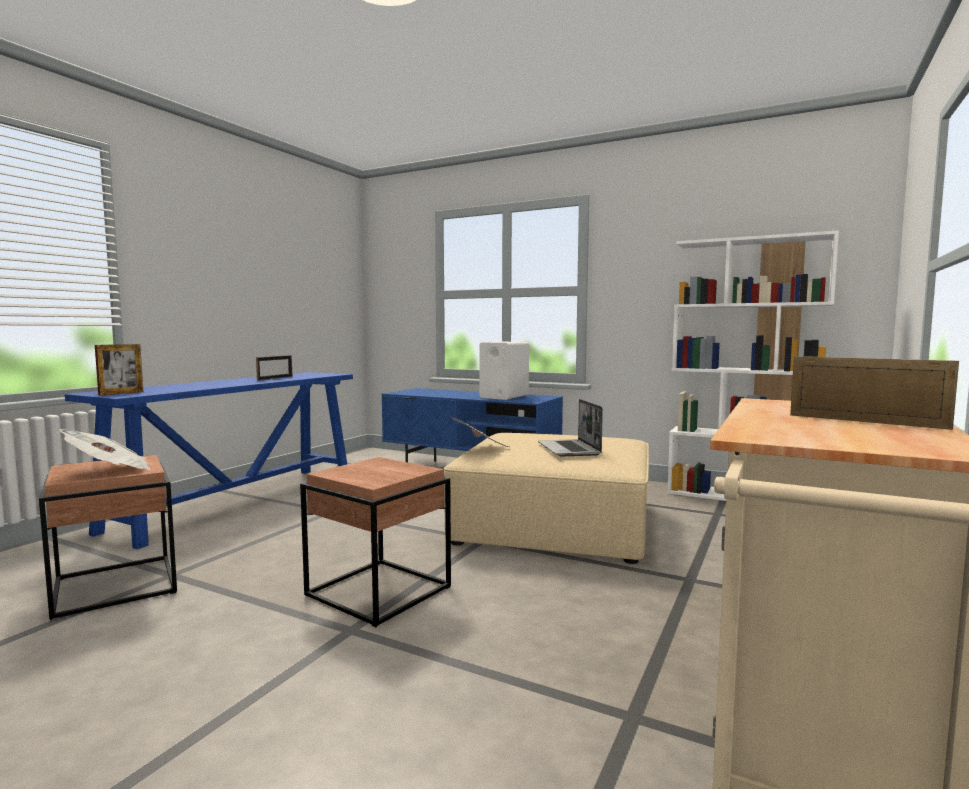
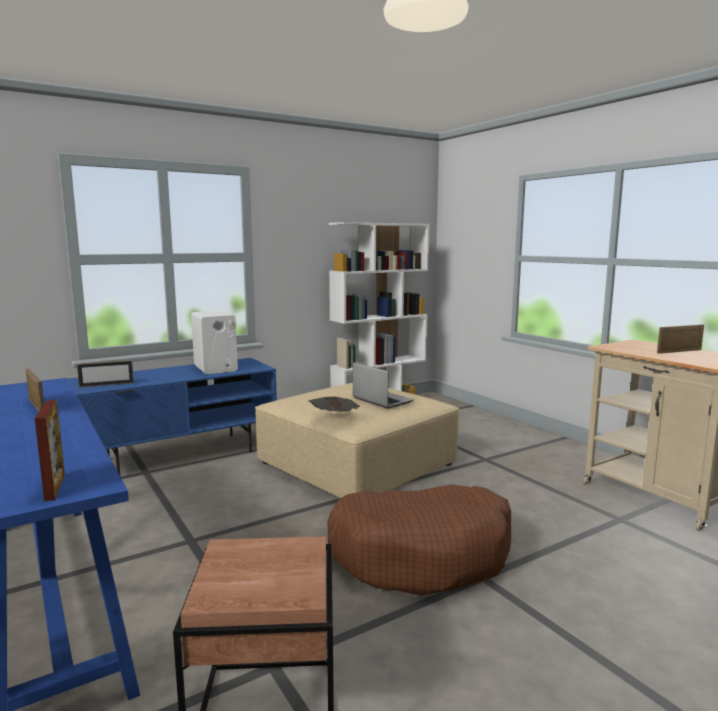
camera: 60 degrees left, 5 degrees up
(110, 470) = (281, 567): newspaper -> none
(377, 591) = (422, 554): brown side table -> brown dog bed
(412, 392) = (106, 385): none -> picture frame
(570, 449) = (381, 400): laptop -> laptop turned 150 degrees counterclockwise

